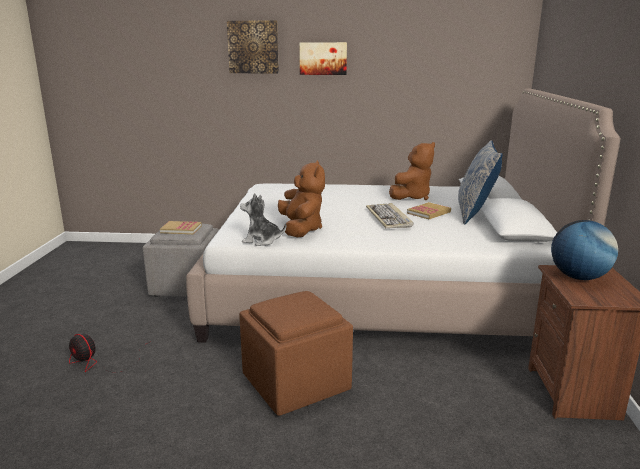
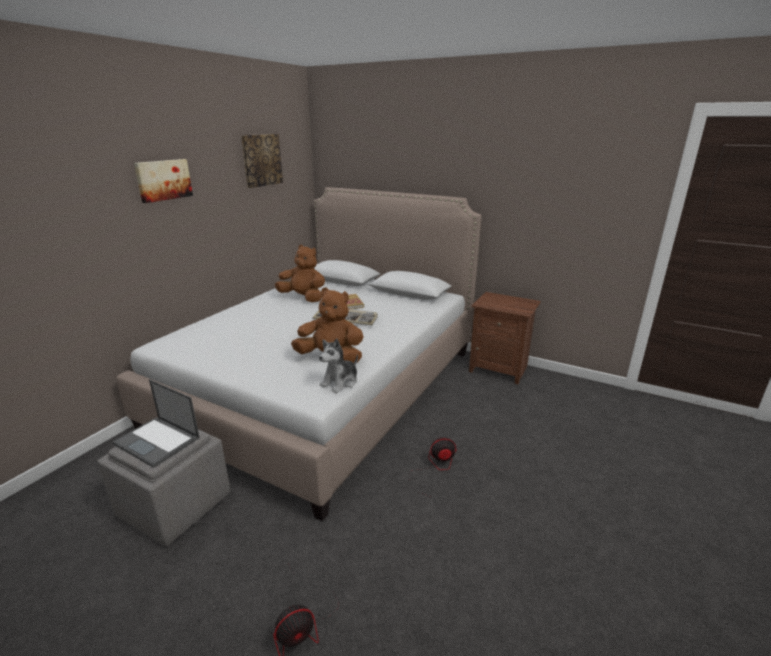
camera: 65 degrees left, 5 degrees up
(181, 229) = (158, 441): book -> laptop
(253, 47) = (74, 174): picture -> picture (261, 160)
(297, 384) = (435, 471): brown ottoman -> fan
(412, 197) = (303, 298): brown plush toy -> brown plush toy turned 45 degrees counterclockwise
(475, 214) = (369, 292): pillow -> none
(579, 277) = (496, 302): globe -> none

